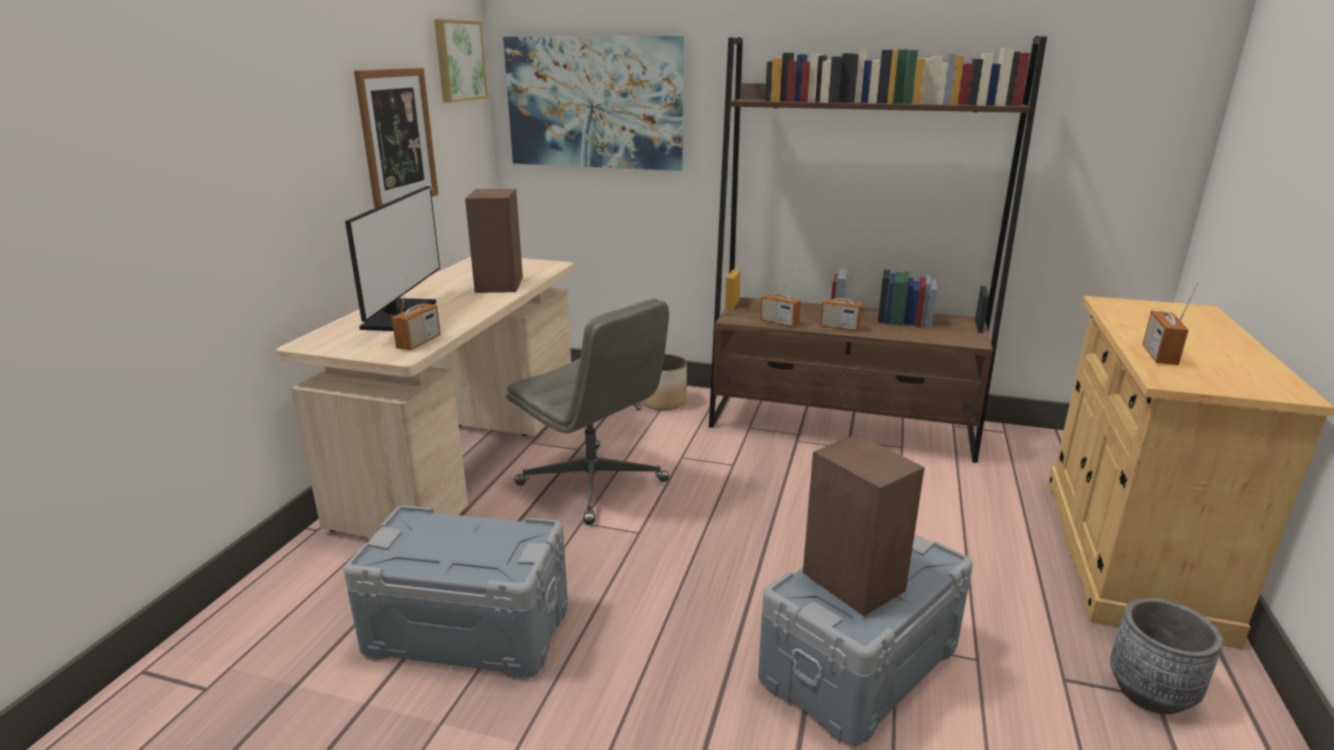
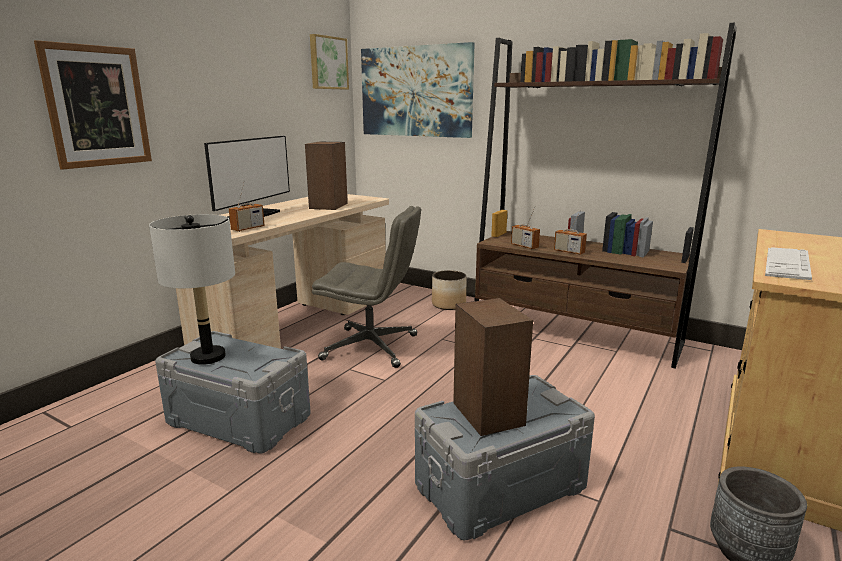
camera: 15 degrees right, 5 degrees down
(397, 138) = (274, 107): picture -> picture (97, 106)
(422, 552) = (207, 357): none -> grey table lamp
(594, 483) = (371, 347): grey office chair -> grey office chair turned 45 degrees counterclockwise
(1159, 355) = (787, 264): radio -> keyboard

